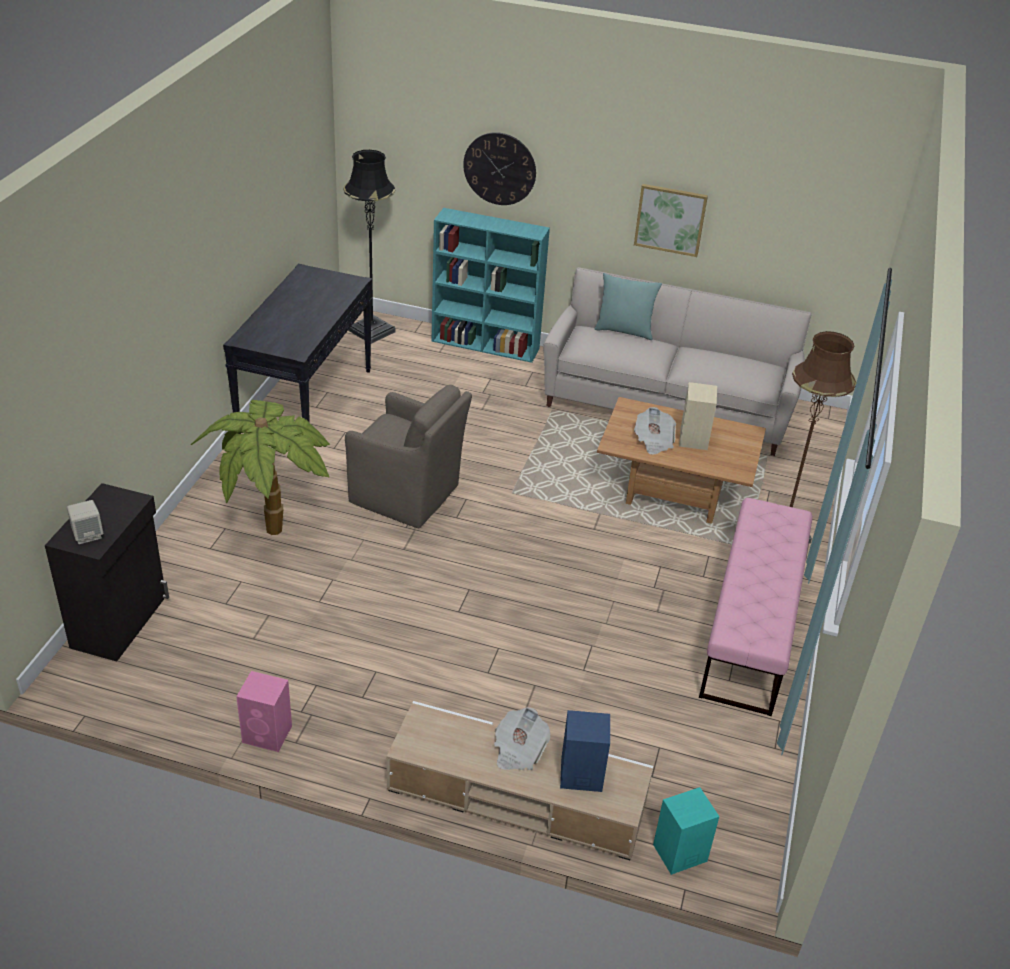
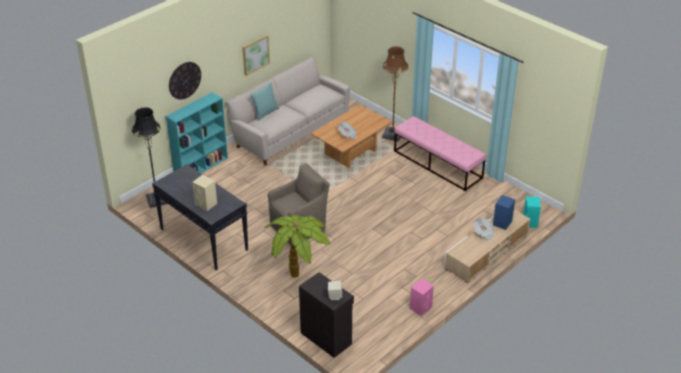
camera: 60 degrees left, 0 degrees up
(693, 439) = (354, 125): beige speaker -> beige speaker (206, 204)

